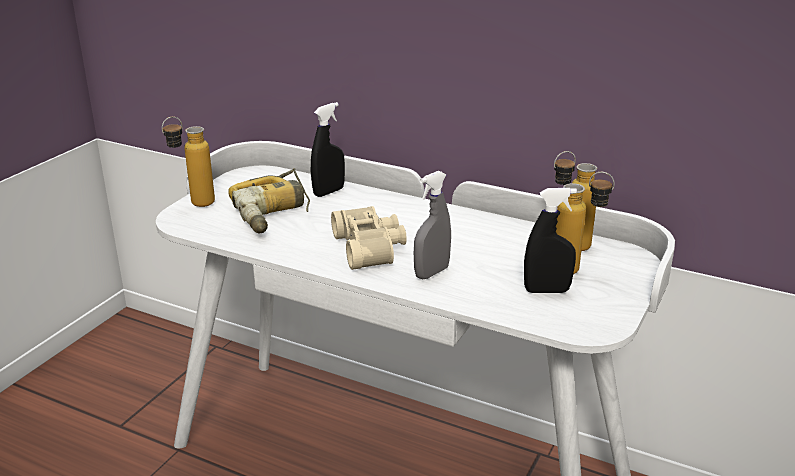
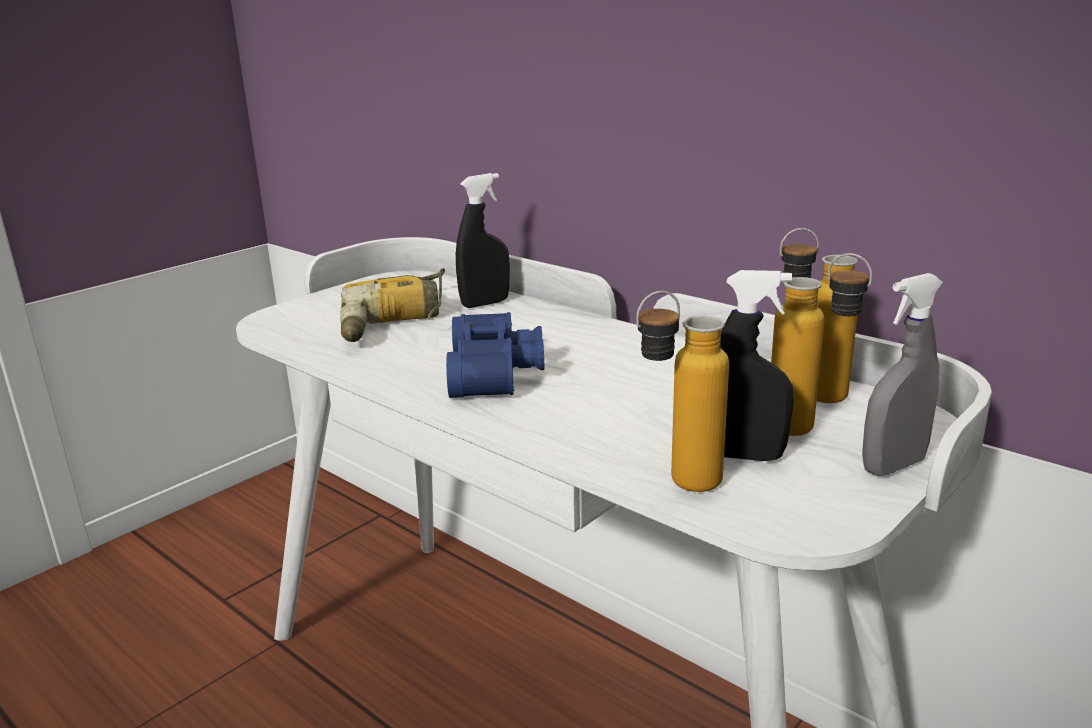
camera: 15 degrees right, 5 degrees down
(193, 205) = (300, 307): bottle -> bottle (677, 485)
(371, 248) = (498, 373): beige binoculars -> blue binoculars
(431, 273) = (568, 413): grey spray bottle -> grey spray bottle (893, 466)

